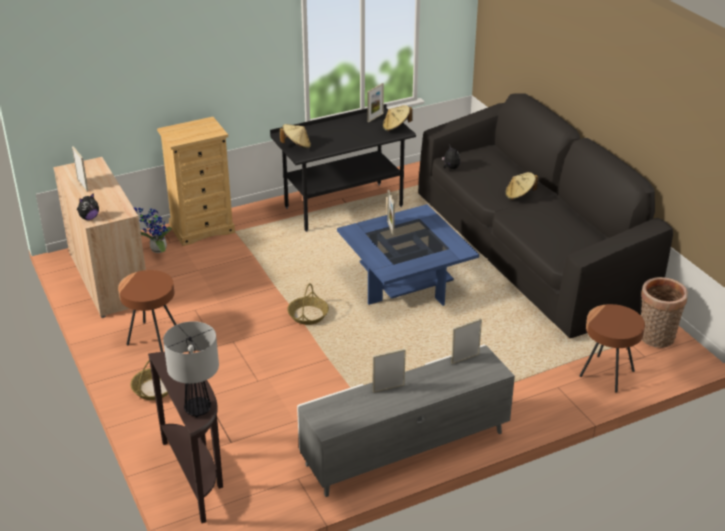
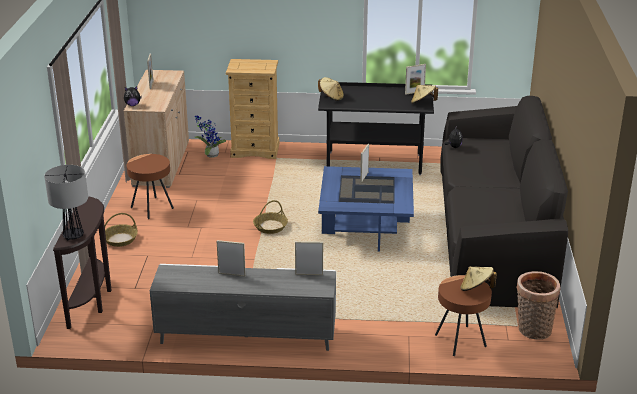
camera: 30 degrees right, 5 degrees down
(519, 195) = (489, 180): beige hat -> beige hat (476, 289)

